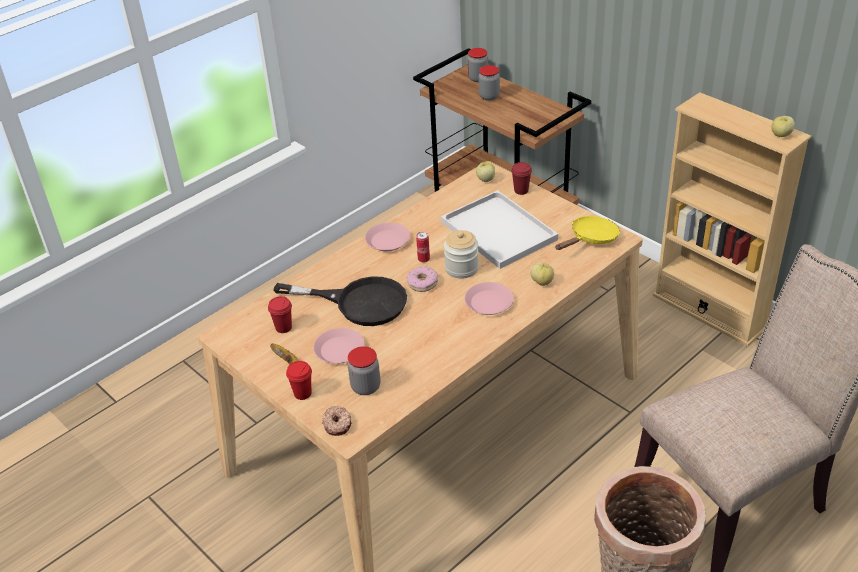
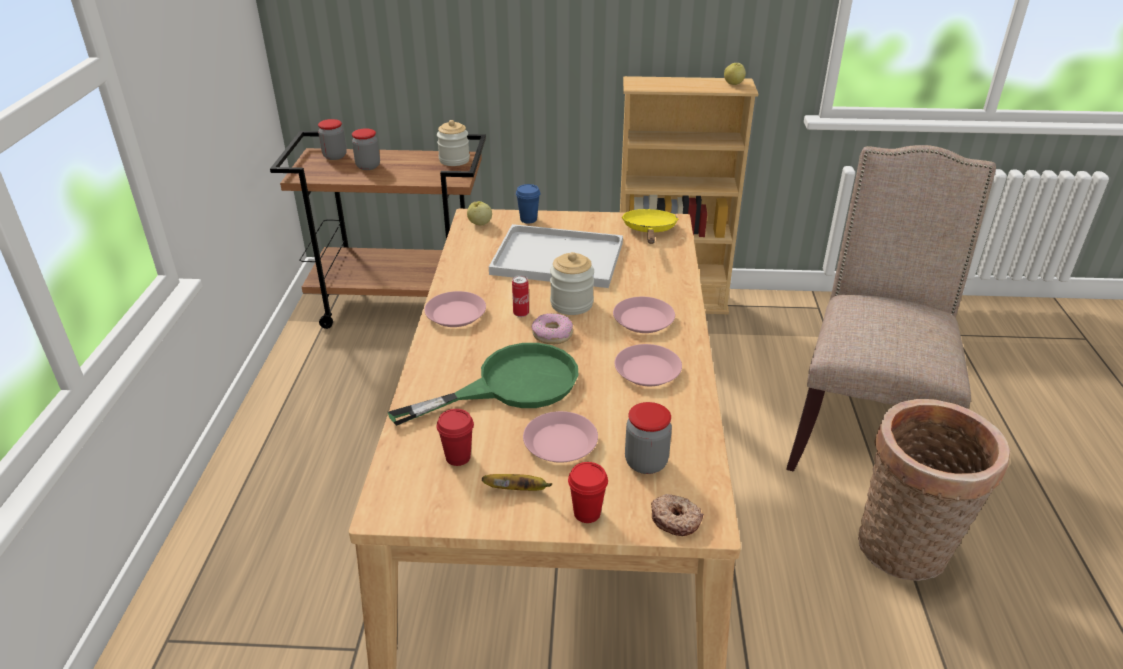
camera: 45 degrees left, 5 degrees down
(359, 302) = (511, 385): black frying pan -> green frying pan
(442, 336) = (647, 371): none -> pink plate
(521, 190) = (528, 219): red cup -> blue cup
(542, 282) = (663, 281): apple -> none
(554, 114) = (454, 160): none -> jar

